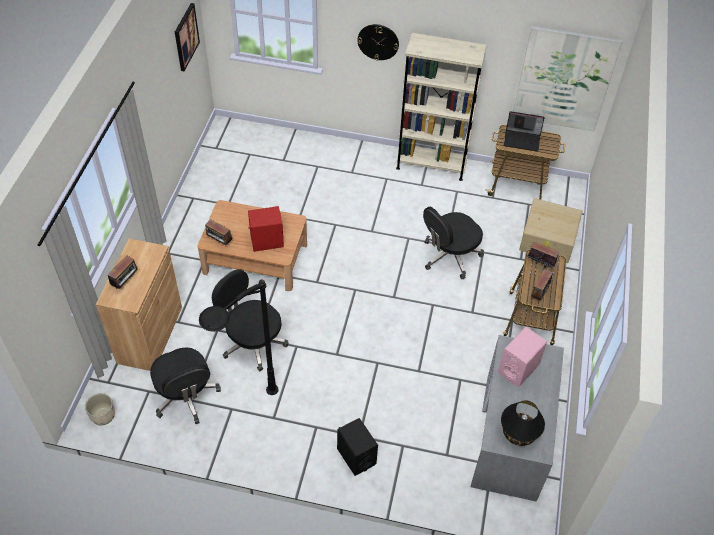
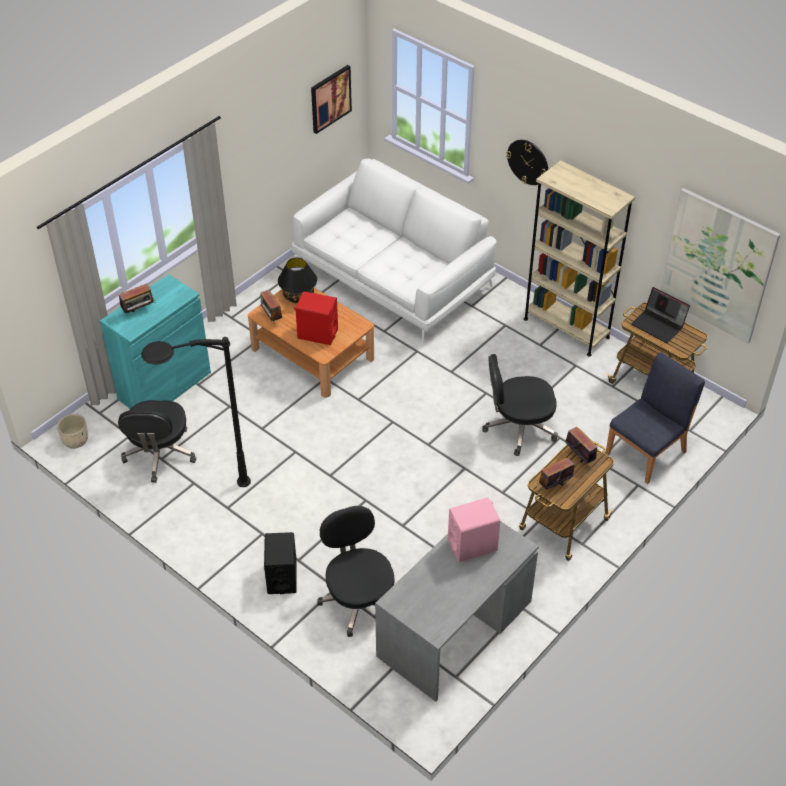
camera: 30 degrees right, 5 degrees down
(150, 335) = (164, 386): brown cabinet -> turquoise cabinet
(252, 342) = (255, 430): black office chair -> black office chair (359, 600)
(277, 171) = (393, 278): none -> white sofa
(518, 433) = (425, 605): black table lamp -> black table lamp (298, 296)
(548, 239) = (647, 452): beige storage box -> blue chair

